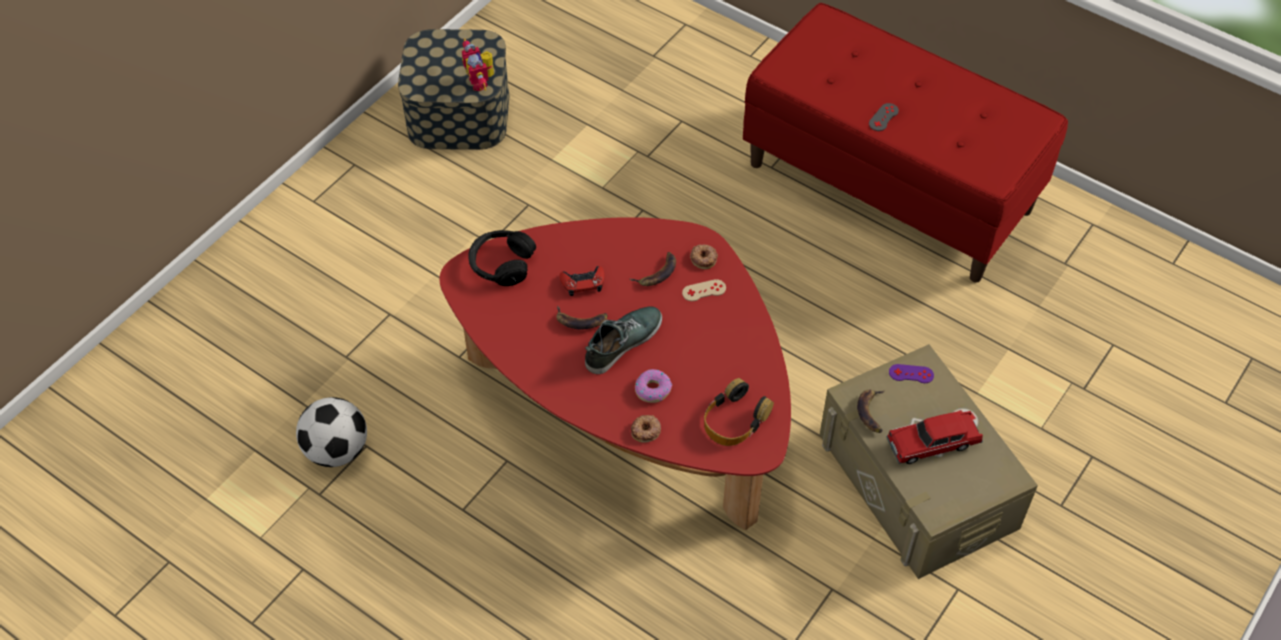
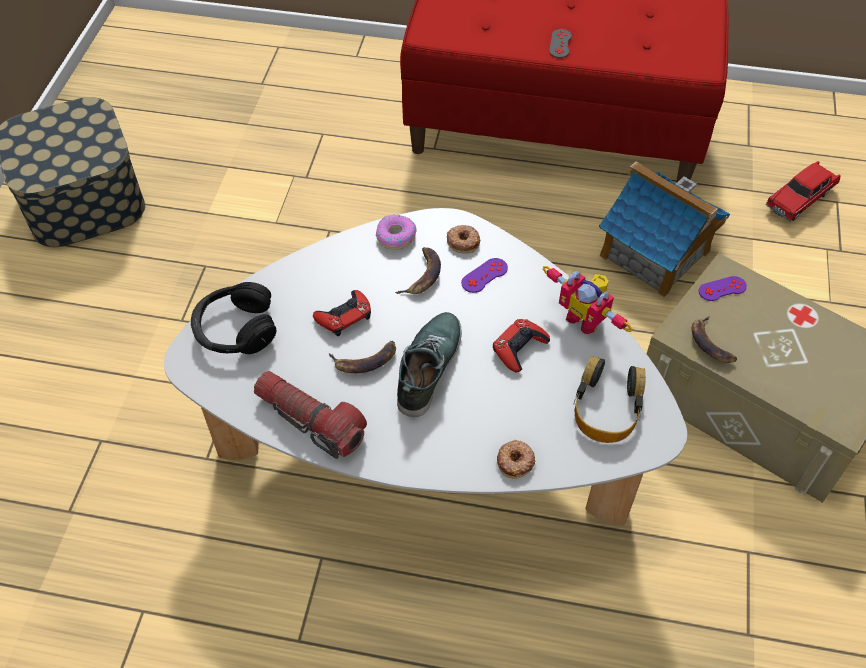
camera: 25 degrees left, 0 degrees up
(337, 450) = (107, 632): football -> none
(481, 82) = (102, 150): toy robot -> toy robot (585, 318)
(520, 348) = (310, 420): none -> flashlight
(630, 408) = (427, 440): red coffee table -> white coffee table
(652, 389) = (494, 408): donut -> donut (395, 236)
(697, 354) = (519, 348): none -> red game controller
(704, 290) = (484, 275): beige game controller -> purple game controller
(910, 330) = (655, 254): none -> toy house
(933, 444) = (791, 352): red toy car -> red toy car (800, 199)

